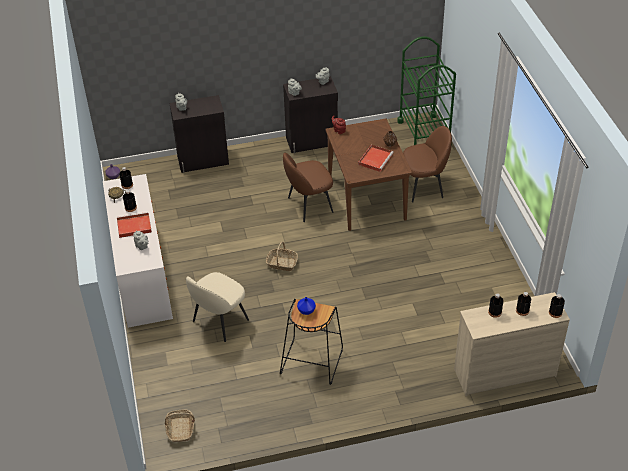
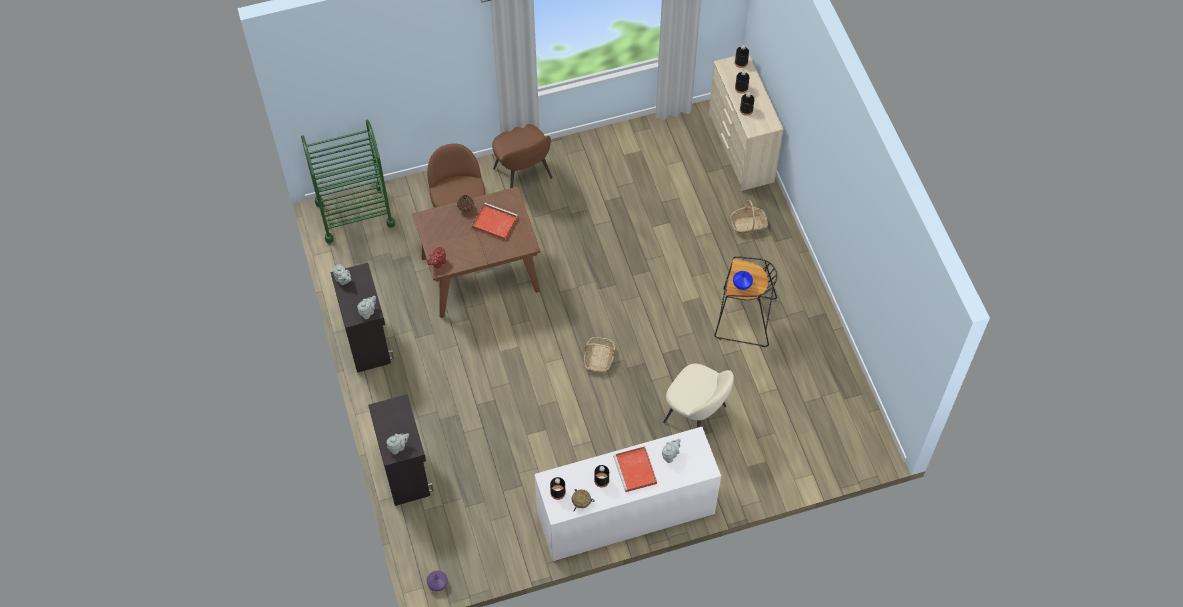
camera: 95 degrees left, 15 degrees up
(180, 429) = (851, 435): basket -> basket (748, 224)
(308, 205) = (495, 336): brown chair -> brown chair (523, 174)

